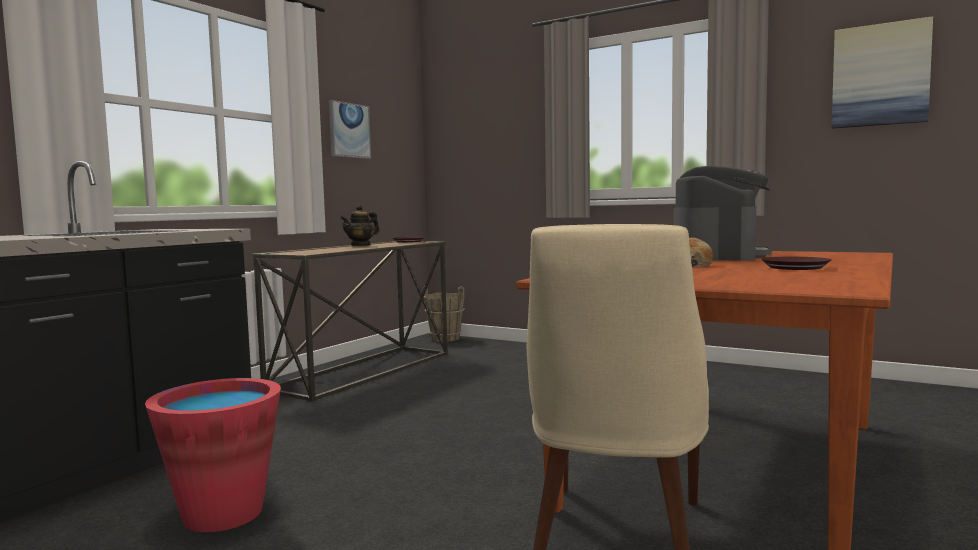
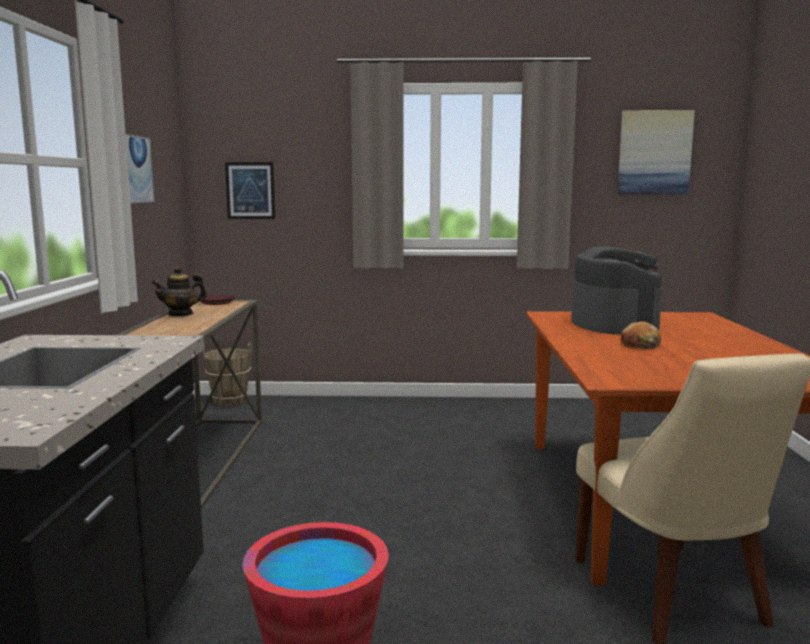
camera: 30 degrees left, 5 degrees up
(361, 245) = (181, 314): teapot -> teapot turned 45 degrees clockwise
(469, 151) = (250, 190): none -> picture
(796, 267) = (724, 345): brown plate -> none

